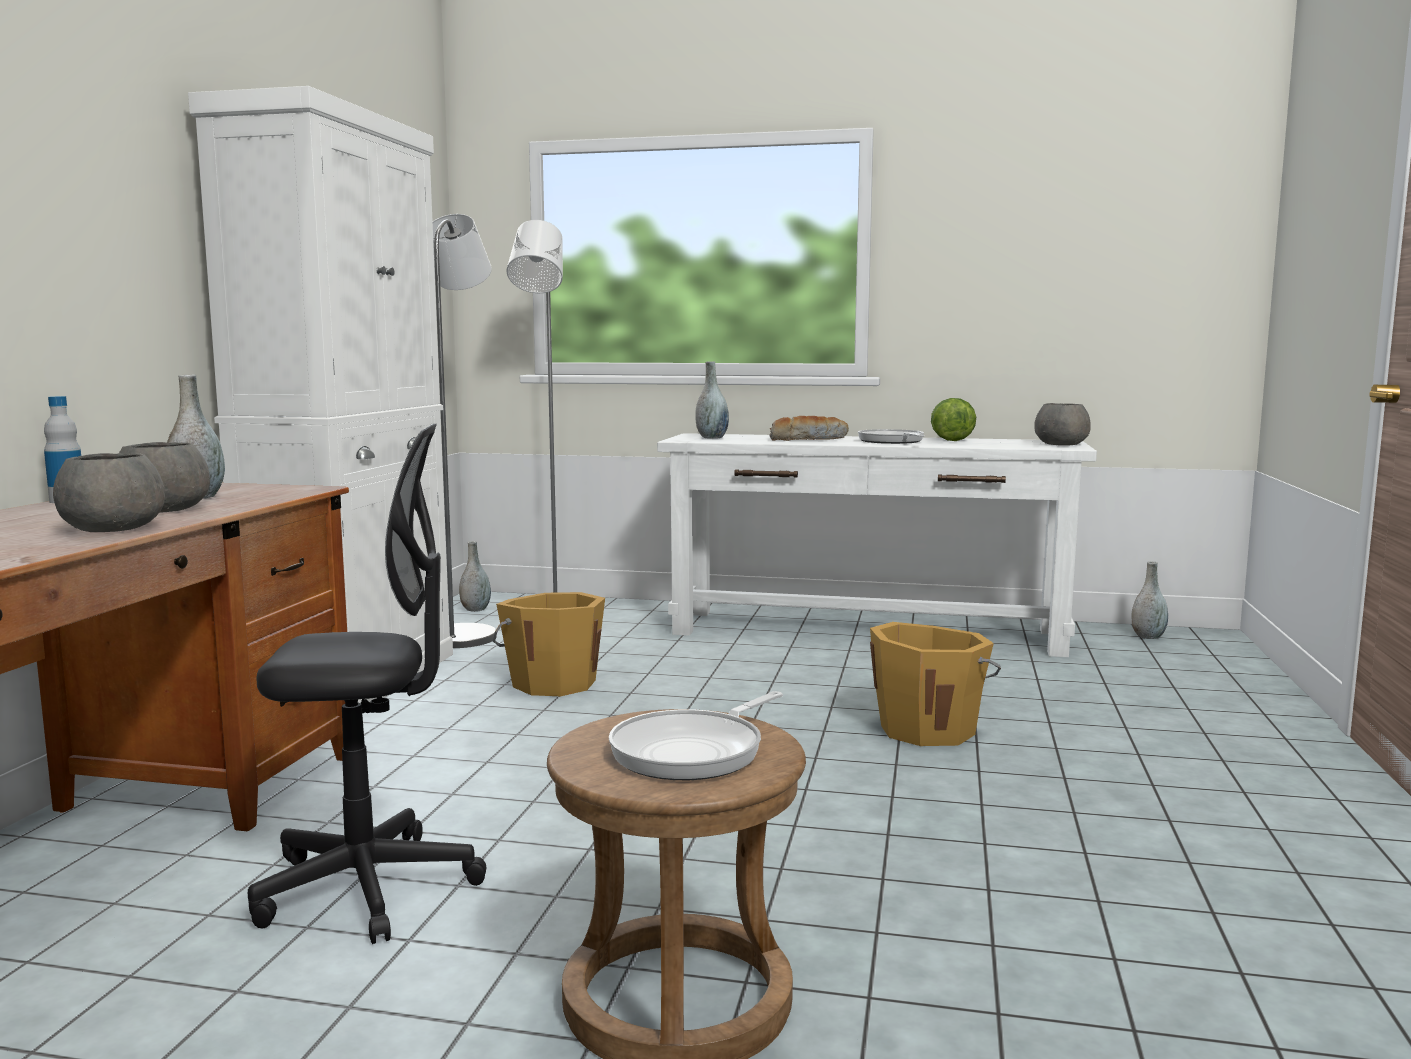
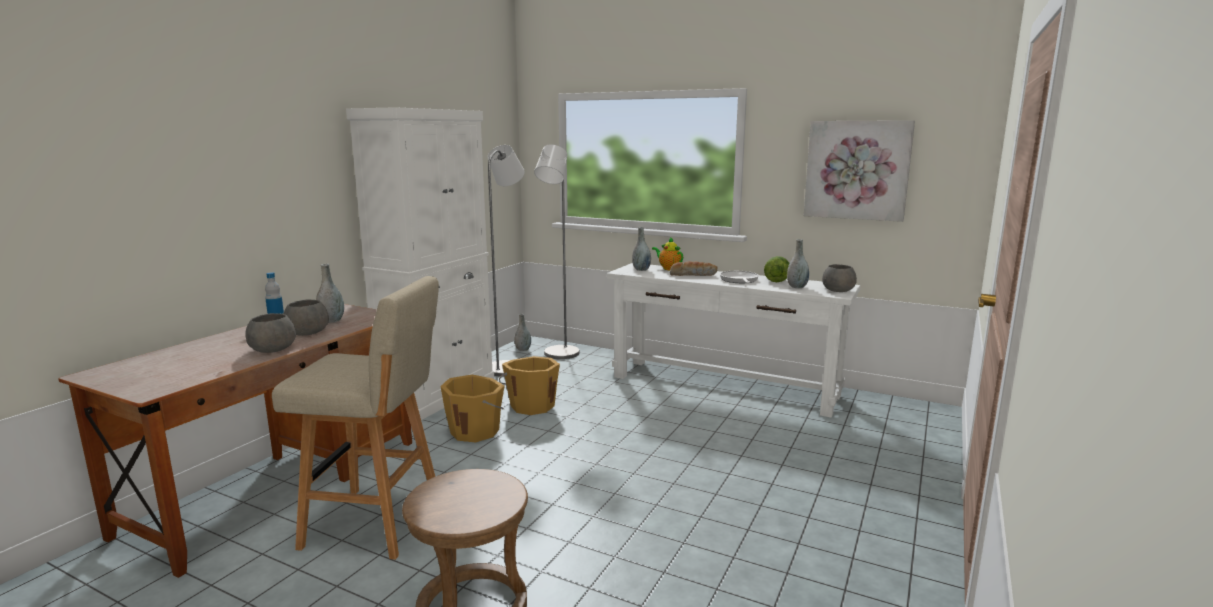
camera: 15 degrees right, 5 degrees up
(368, 888) = (378, 522): black office chair -> beige stool
(693, 752) = (472, 500): frying pan -> none
(756, 436) = (668, 268): none -> teapot
(928, 729) = (708, 461): orange bucket -> orange bucket (475, 431)
(1060, 257) = (857, 170): none -> picture
(1148, 636) = (895, 406): grey vase -> grey vase (797, 287)

